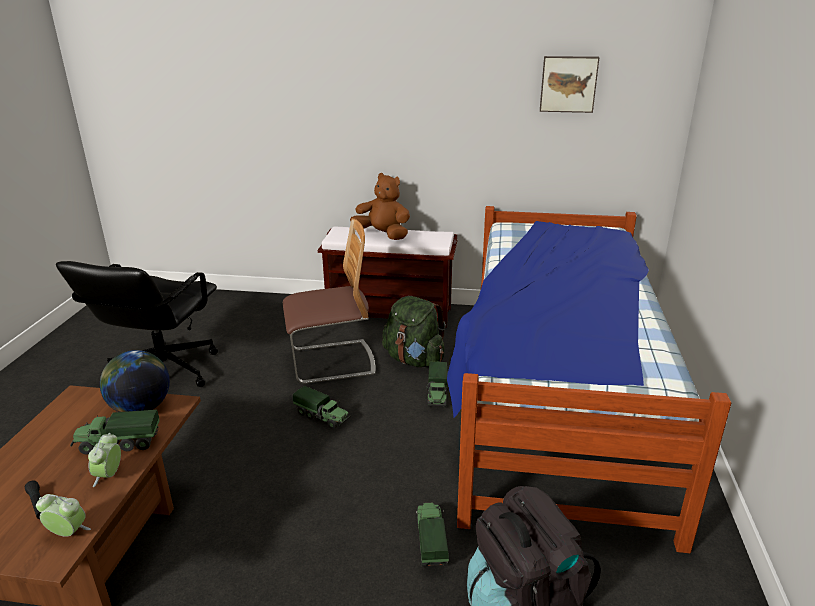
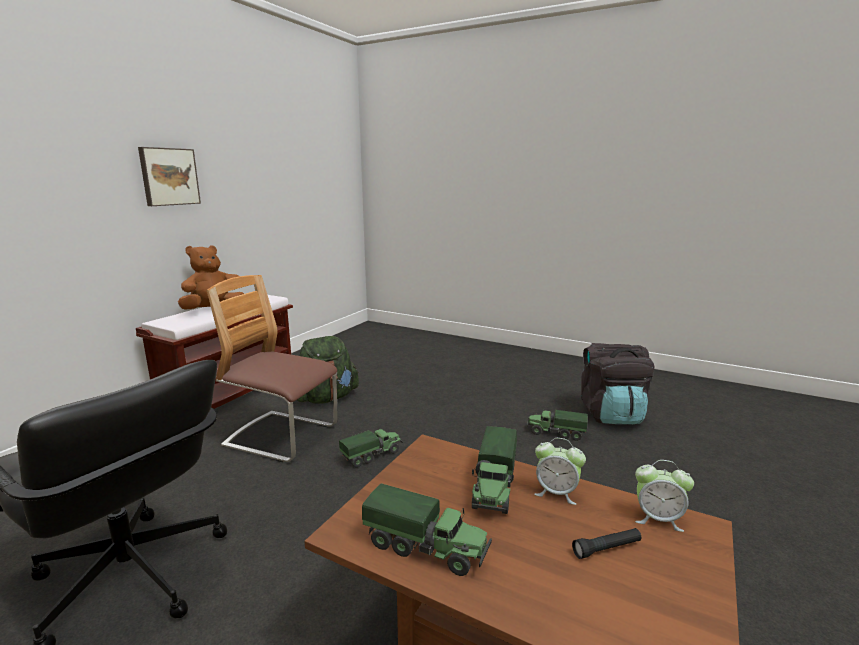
camera: 70 degrees left, 10 degrees down
(68, 533) = (658, 519): alarm clock -> alarm clock turned 105 degrees counterclockwise
(141, 408) = (422, 472): globe -> none
(332, 362) = (281, 437): chair -> chair turned 75 degrees counterclockwise
(437, 395) = (387, 399): toy truck -> toy truck (426, 548)
(554, 396) = (426, 363): bed -> none
(568, 84) = (304, 153): picture -> picture (169, 176)

